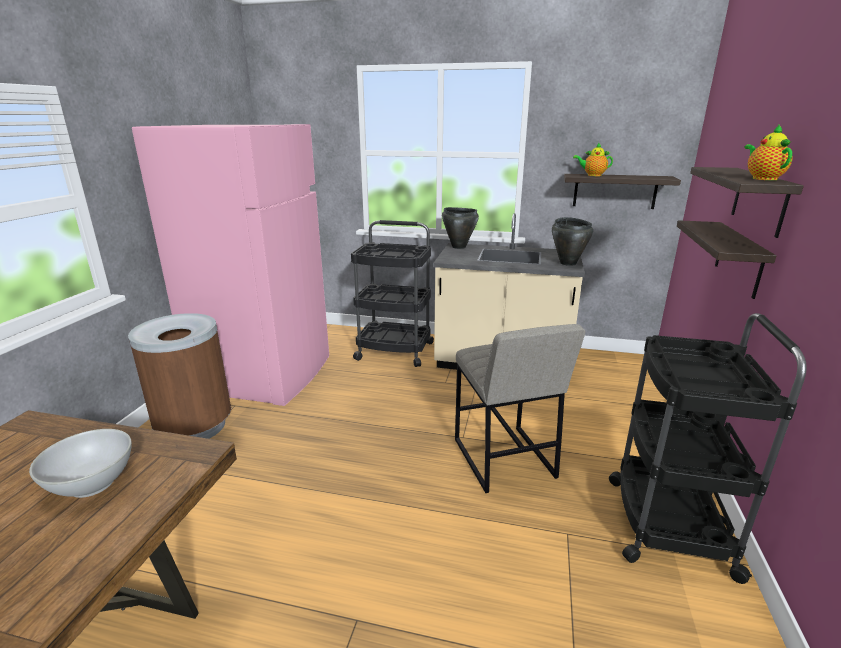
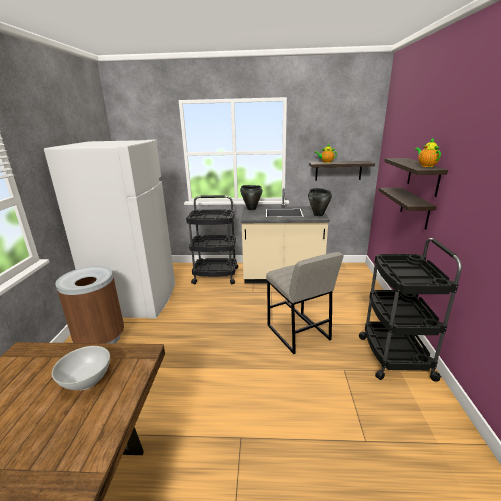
camera: 10 degrees left, 0 degrees up
(265, 373) = (136, 299): pink fridge -> white fridge

